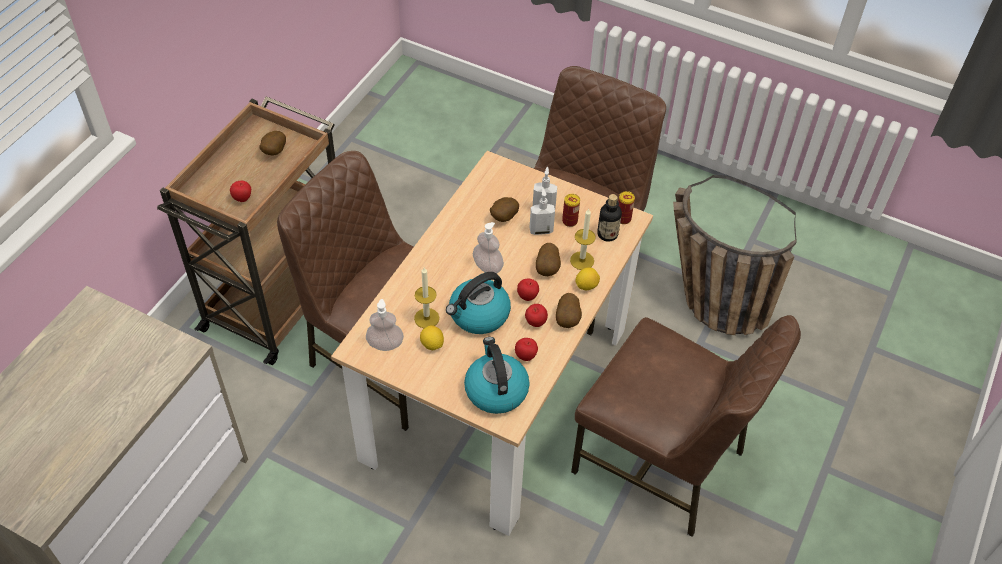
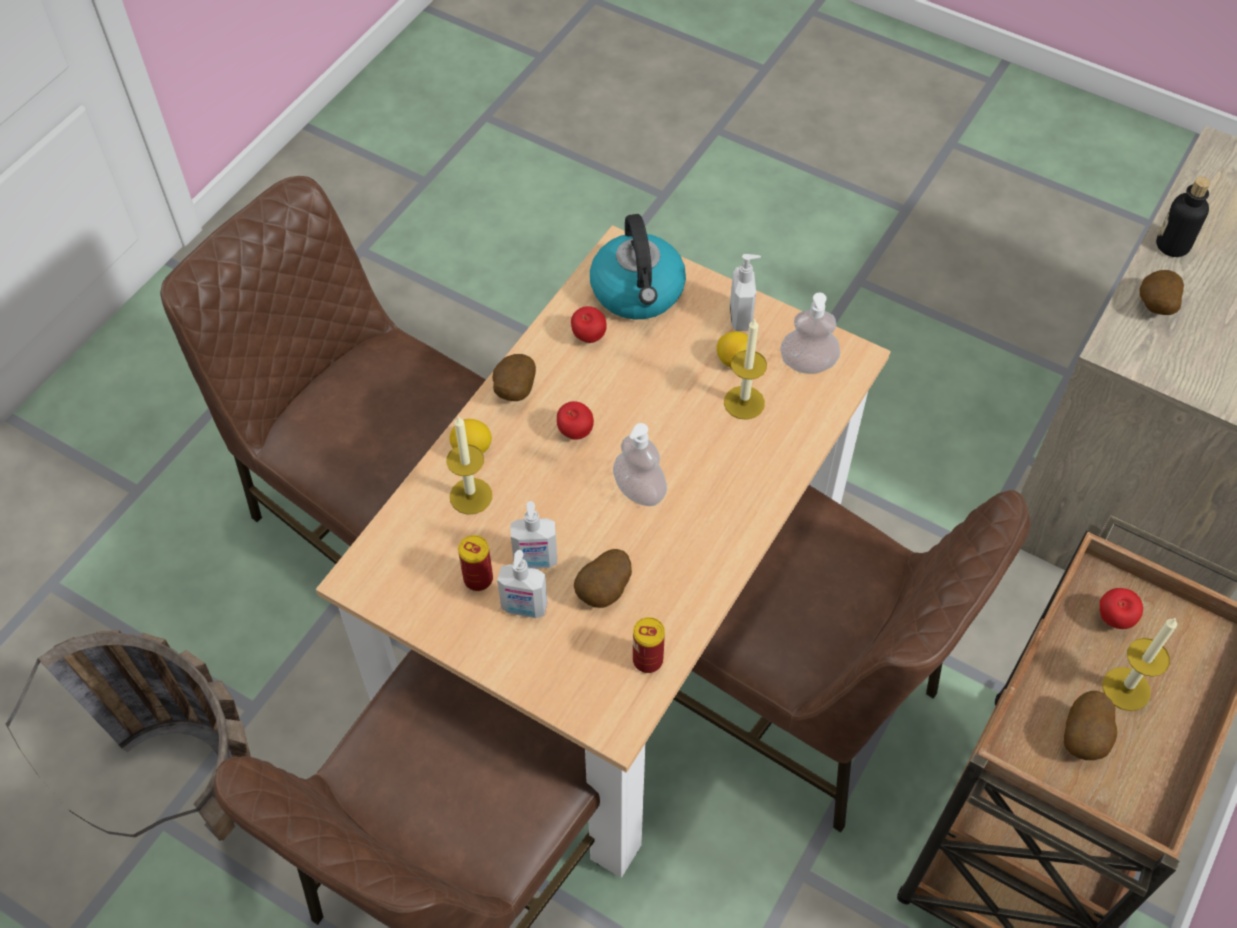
camera: 175 degrees left, 5 degrees up
(246, 171) = (1126, 688): none -> candle
(426, 374) = (741, 317): none -> soap dispenser
(478, 315) = (659, 404): kettle -> none
(535, 322) = (567, 389): apple -> none
(548, 269) = (534, 482): potato -> potato (1154, 307)
(607, 234) = (413, 548): bottle -> bottle (1172, 245)
(623, 218) = (375, 580): can -> can (647, 660)

